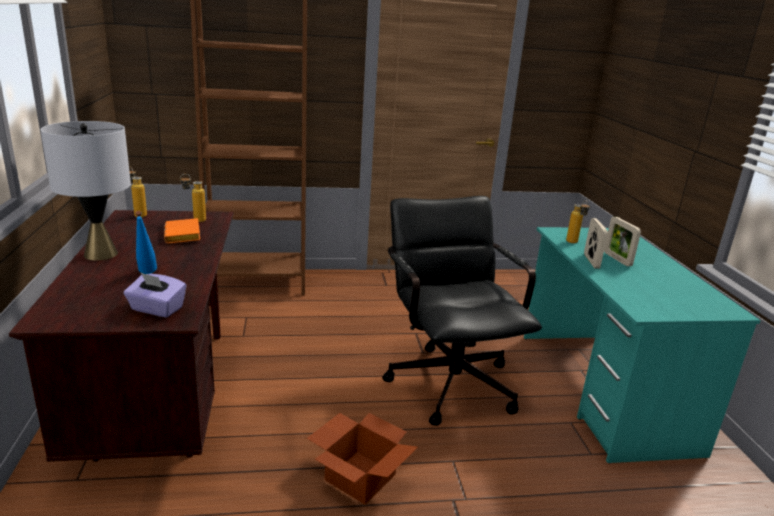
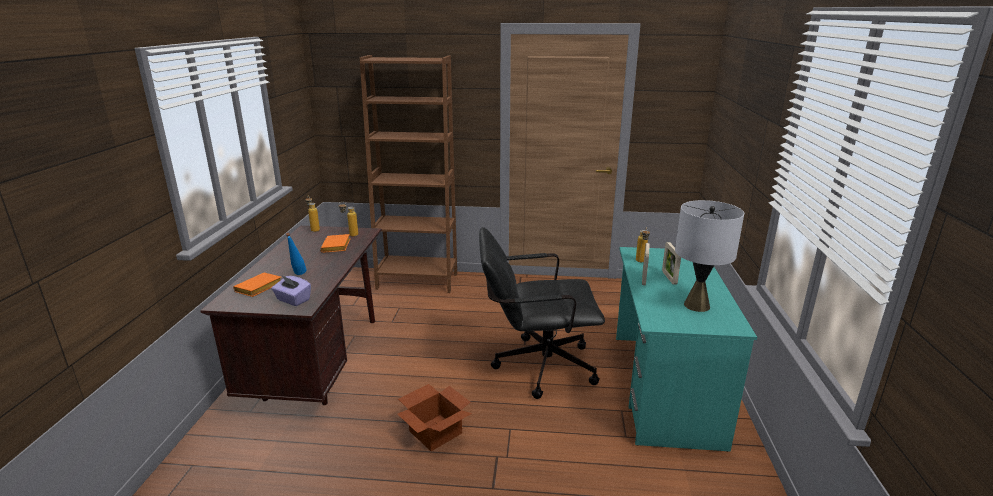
camera: 15 degrees right, 0 degrees up
(93, 296) = (258, 289): none -> orange book
(101, 254) = (276, 259): grey table lamp -> grey table lamp (697, 305)
(448, 378) = (536, 366): black office chair -> black office chair turned 90 degrees counterclockwise

